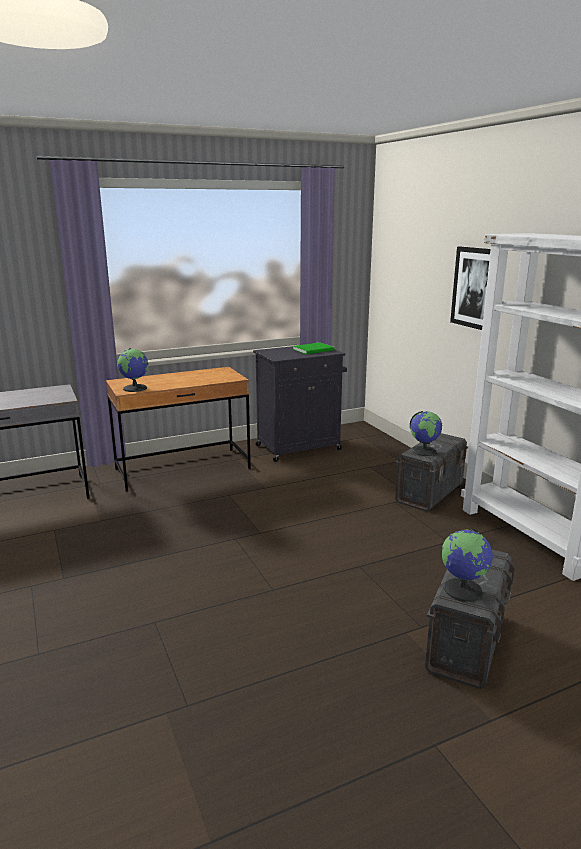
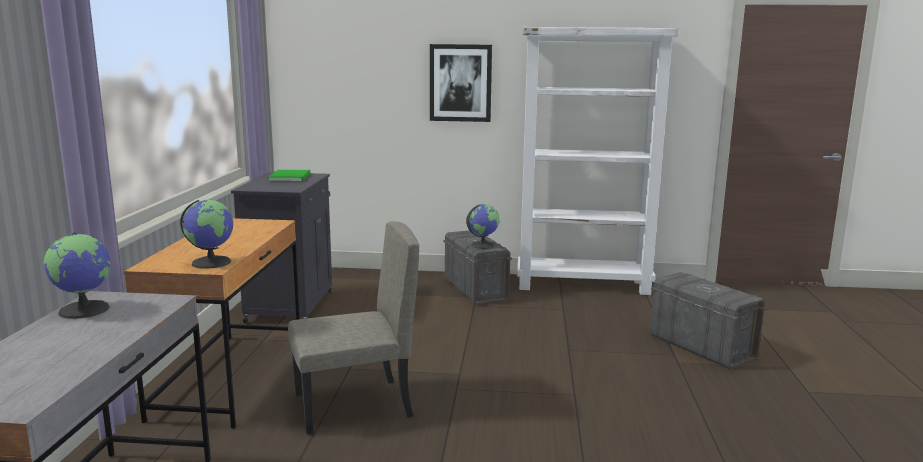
camera: 60 degrees left, 5 degrees down
(178, 513) = (353, 406): none -> beige chair
(463, 590) = (724, 294): globe -> globe (85, 309)

